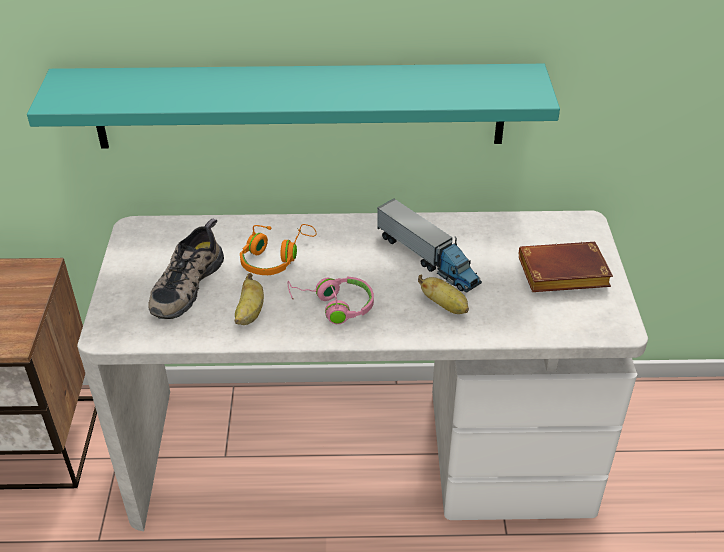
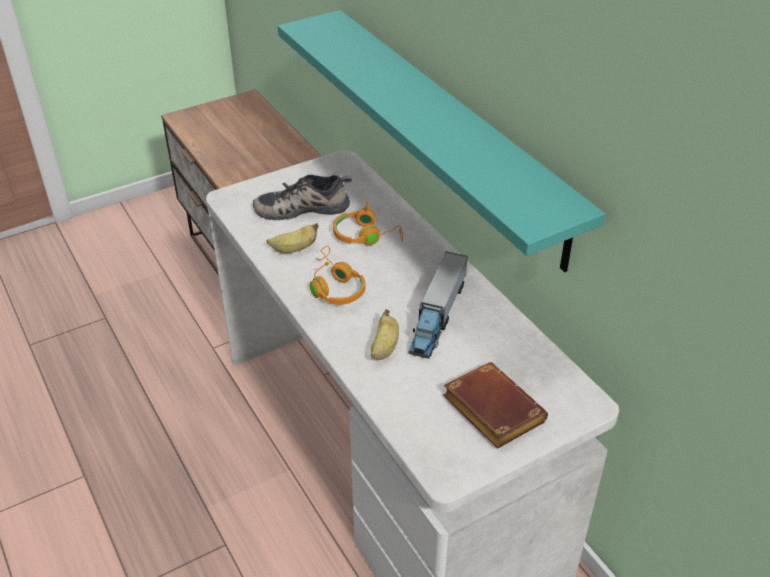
camera: 60 degrees right, 0 degrees up
(333, 306) = (335, 286): pink headphones -> orange headphones

